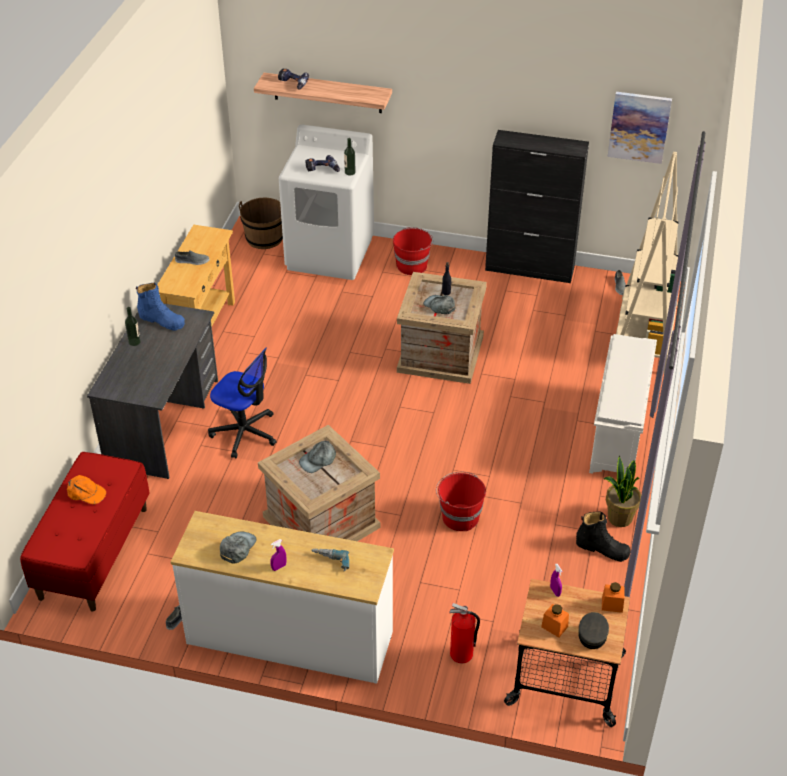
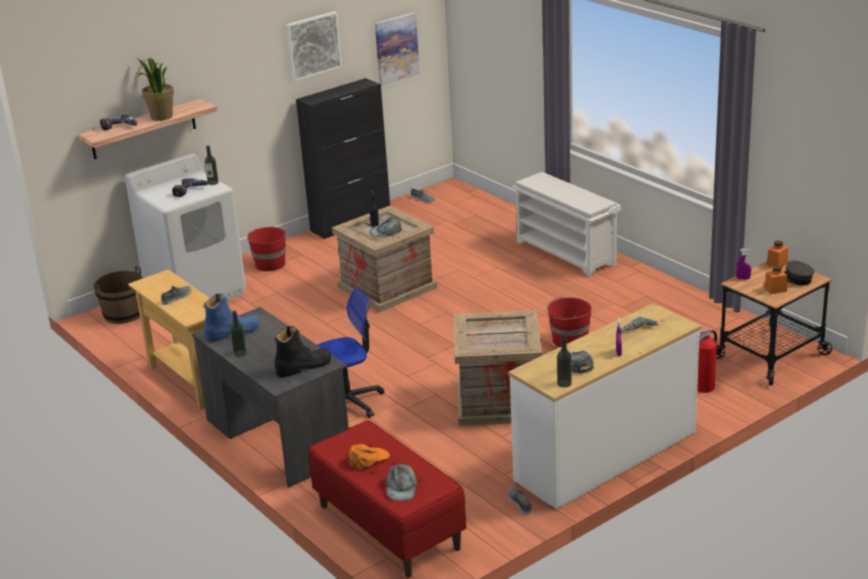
camera: 50 degrees left, 15 degrees down
(199, 556) = (564, 383): none -> bottle
(318, 460) = (486, 332): grey cap -> grey cap (401, 487)
(531, 86) = (313, 46): none -> picture
(602, 548) = (666, 298): black boot -> black boot (303, 367)
(619, 518) = (645, 282): potted plant -> potted plant (161, 117)
(643, 335) = (484, 210): beige bookcase -> none

